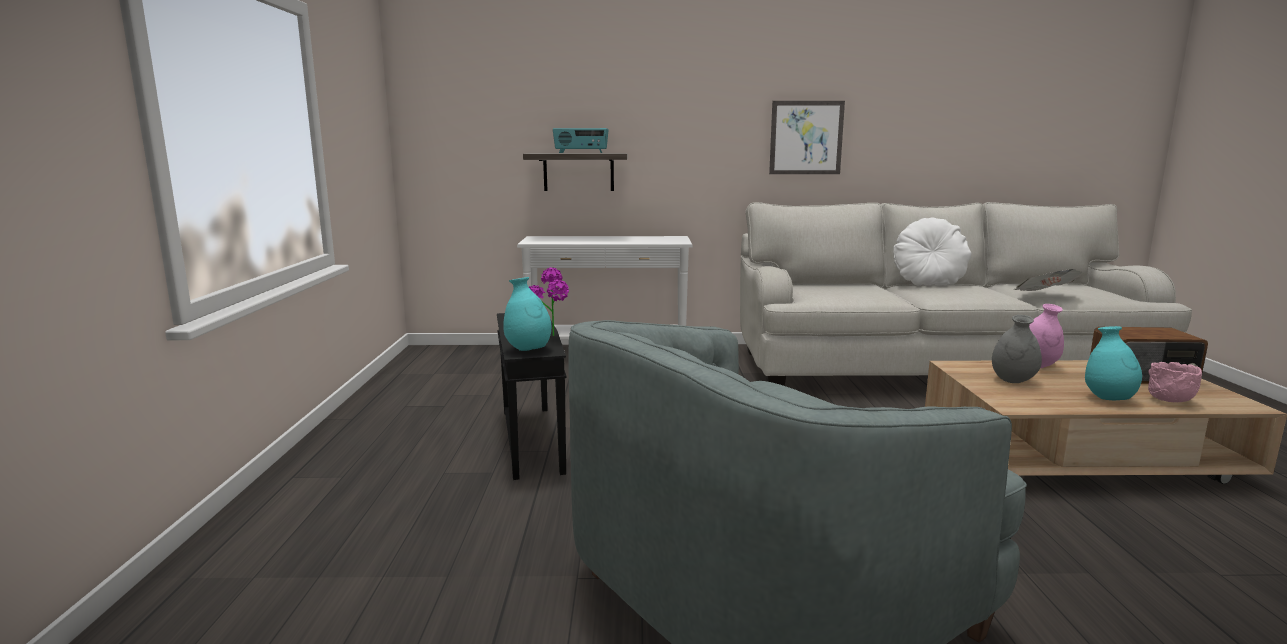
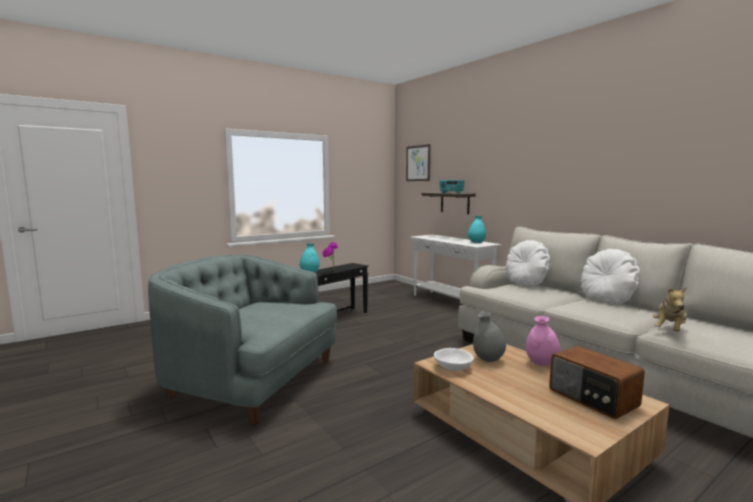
camera: 55 degrees right, 5 degrees down
(806, 137) = (572, 185): picture -> picture (418, 163)
(811, 286) = (526, 284): none -> white pillow
(1032, 401) = (452, 367): none -> white bowl
(1044, 296) = (670, 330): newspaper -> plush toy
(1108, 399) = (500, 388): turquoise vase -> turquoise vase (476, 243)
(1170, 401) = (535, 408): pink bowl -> none

